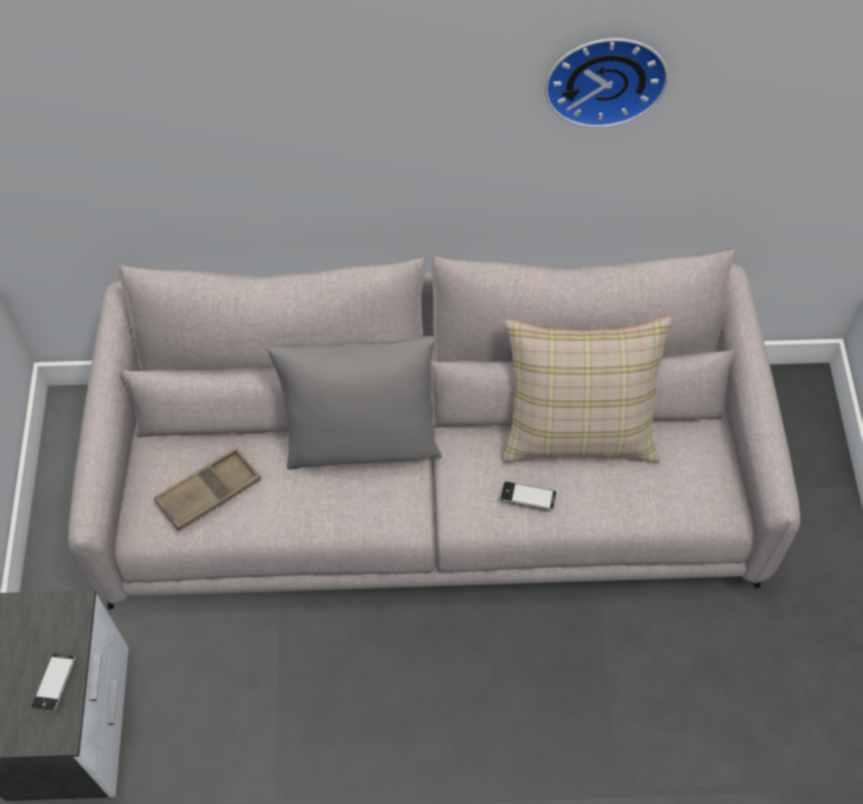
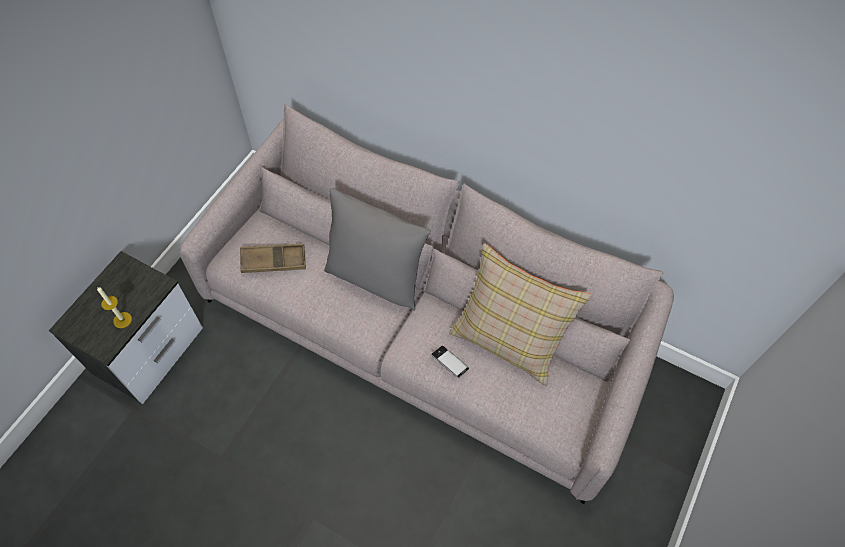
camera: 30 degrees right, 0 degrees up
(55, 684) = (122, 320): phone -> candle
(605, 76) = (606, 107): wall clock -> none

